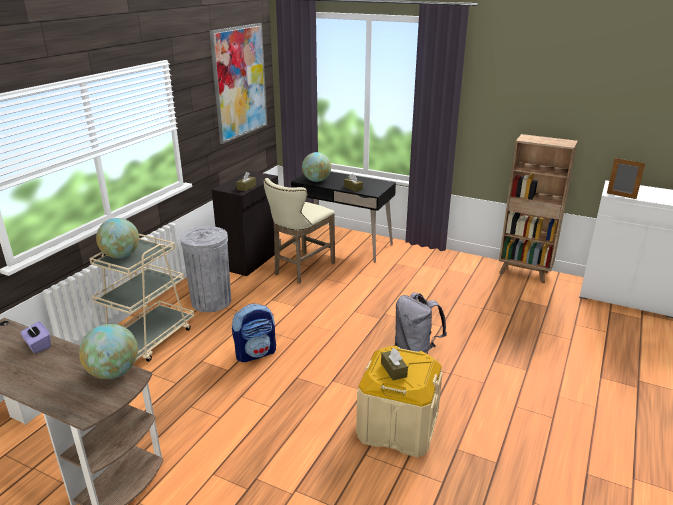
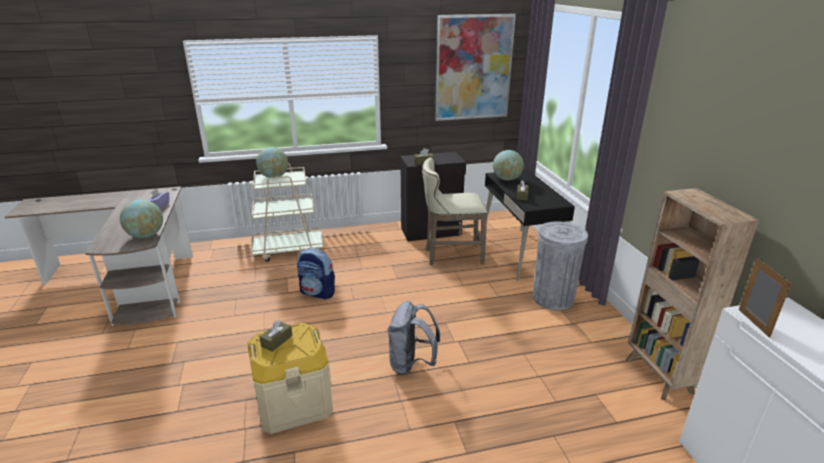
camera: 50 degrees right, 0 degrees up
(211, 301) = (357, 246): grey trash can -> grey trash can (553, 298)

